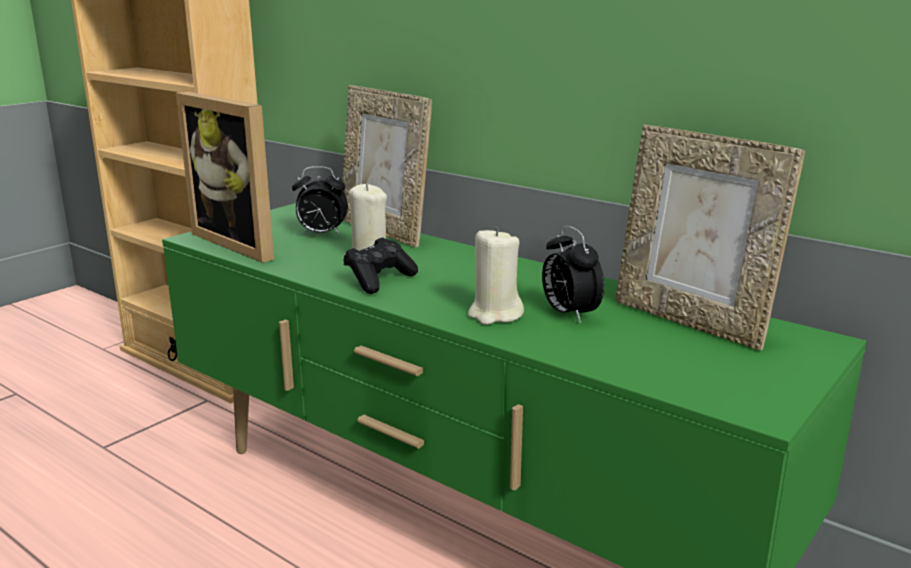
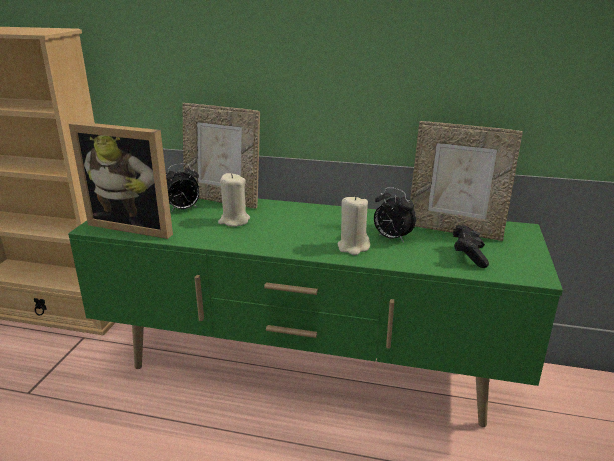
camera: 25 degrees left, 5 degrees up
(379, 280) = (260, 237): black game controller -> black game controller (468, 255)

